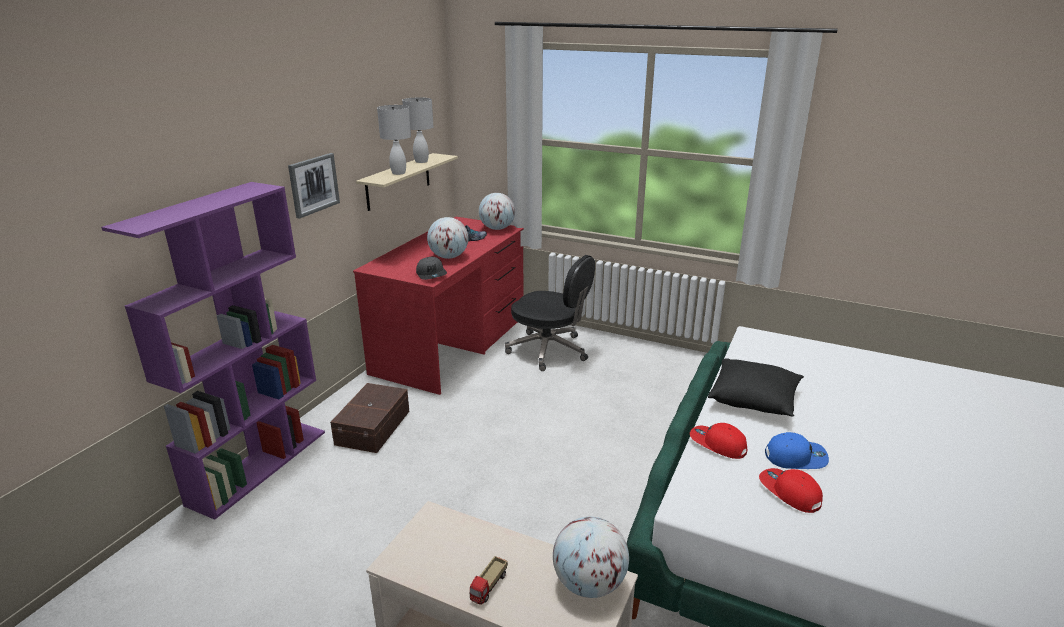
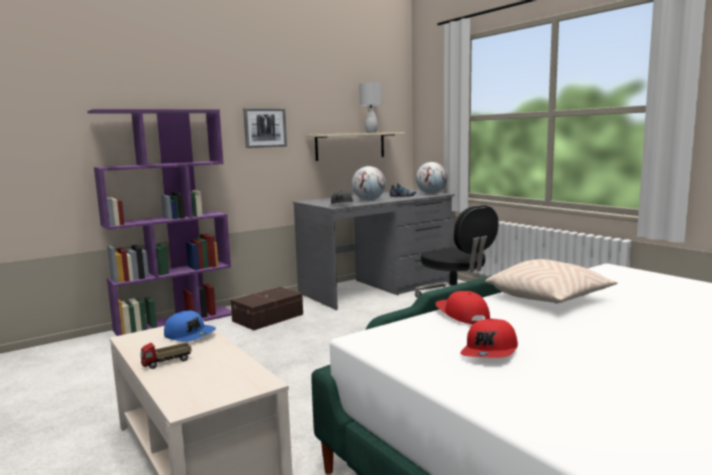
camera: 30 degrees right, 15 degrees down
(398, 173) = (342, 133): white table lamp -> none
(452, 344) = (378, 287): red desk -> grey desk
(589, 584) = (239, 380): globe -> none
(754, 399) = (549, 299): black pillow -> beige pillow
(789, 493) = (490, 351): red cap -> red cap turned 150 degrees counterclockwise
(795, 457) = (537, 334): blue cap -> blue cap (190, 335)

